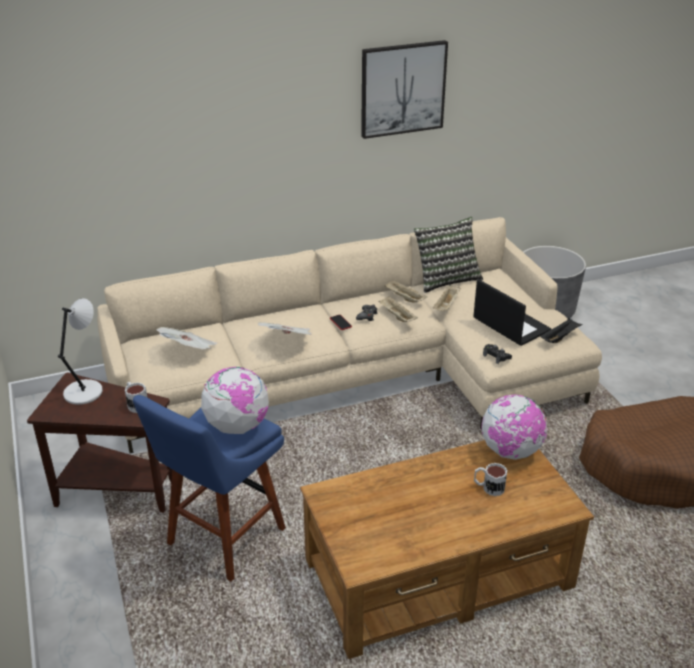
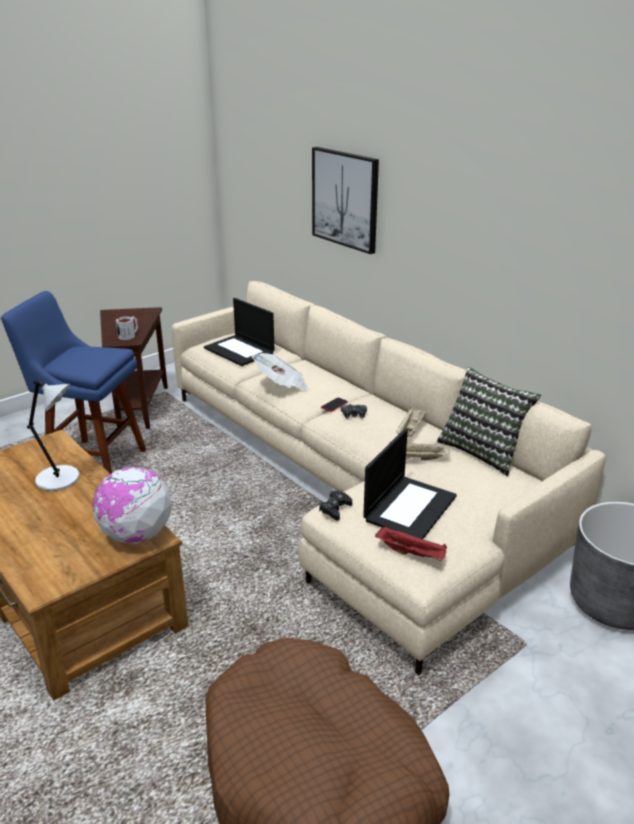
camera: 70 degrees right, 5 degrees down
(85, 391) = (139, 317): grey table lamp -> grey table lamp (60, 479)
(189, 351) = (240, 350): newspaper -> laptop
(237, 426) = (85, 362): globe -> none
(396, 316) = (366, 430): beige tray -> none
(402, 89) = (509, 191): picture -> picture (345, 199)
(488, 487) = (72, 528): mug -> none
(560, 337) = (411, 553): black tray -> red tray

